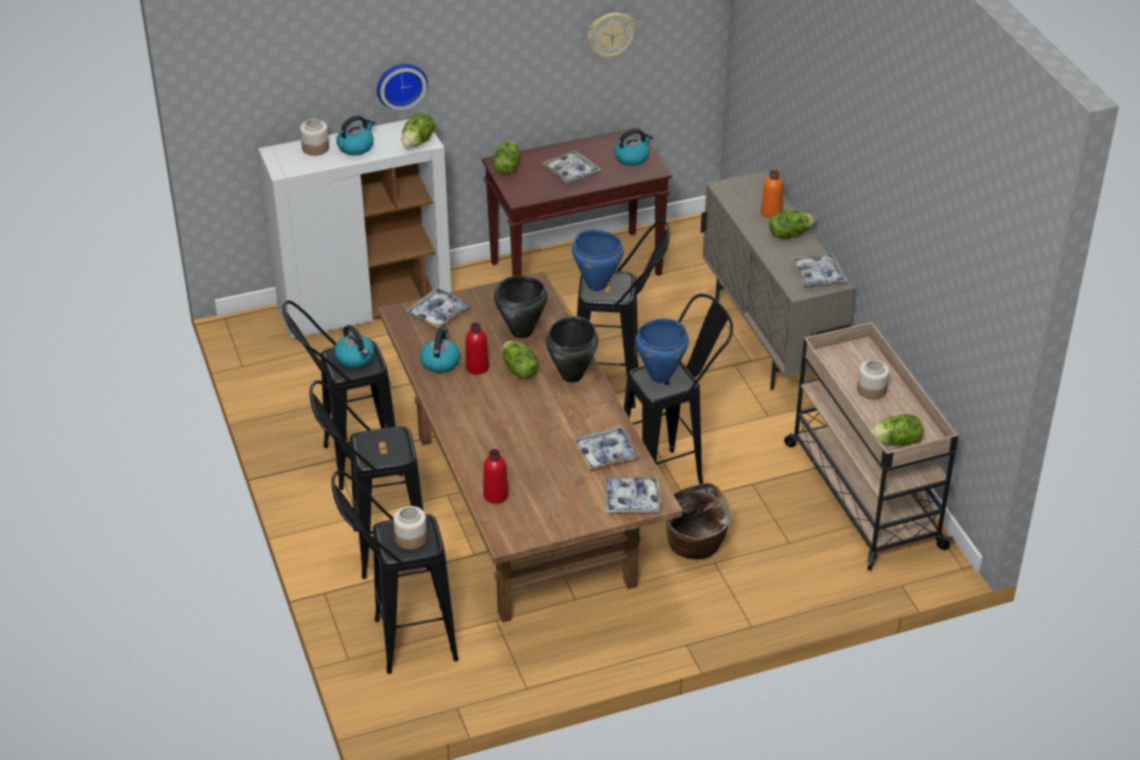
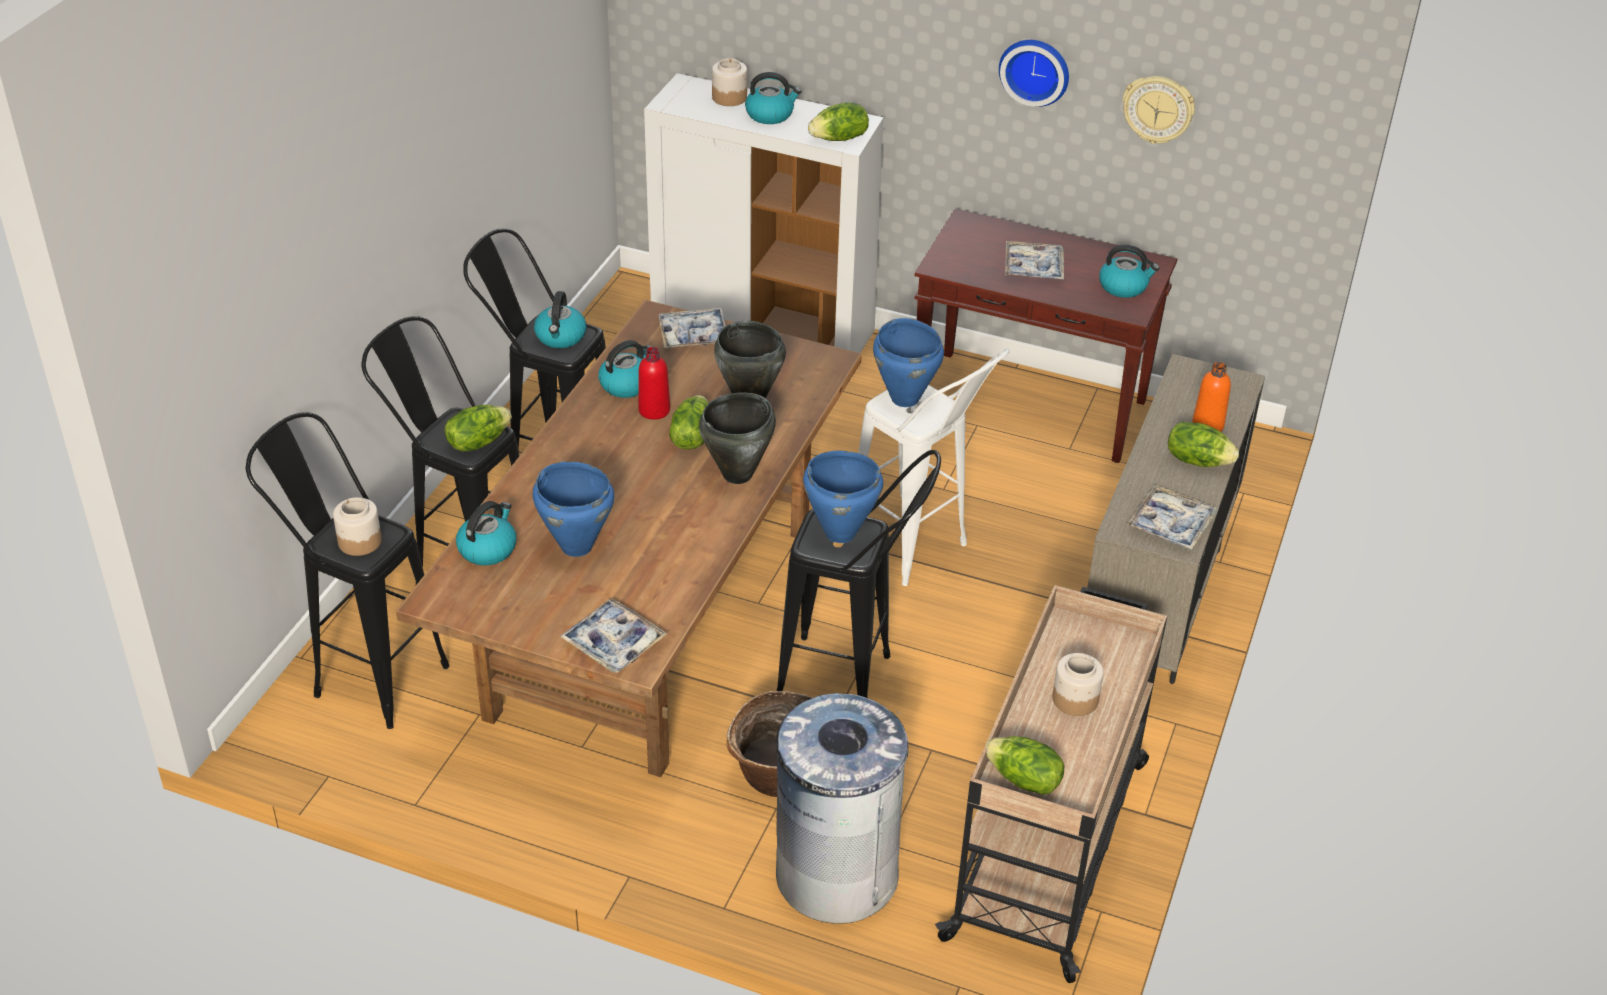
camera: 40 degrees right, 0 degrees up
(400, 84) = (863, 63): wall clock -> wall clock (1035, 70)
(495, 495) = (488, 549): red bottle -> kettle
(507, 168) = (967, 230): lettuce -> lettuce (478, 442)
(541, 464) = (576, 546): none -> blue cooking pot
(606, 453) = (658, 576): tray -> none
(619, 386) = (918, 554): black stool -> white stool
(783, 574) = (836, 874): none -> grey trash can

